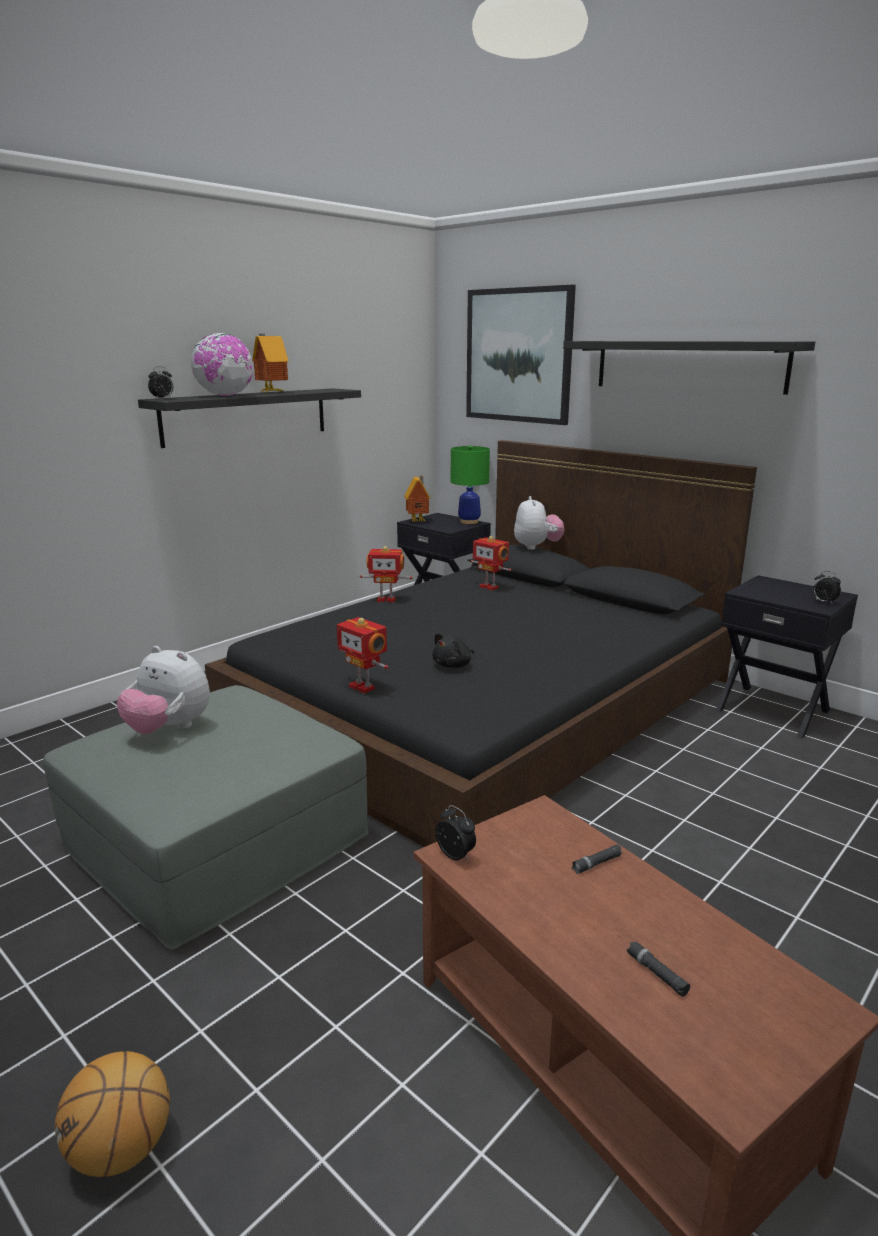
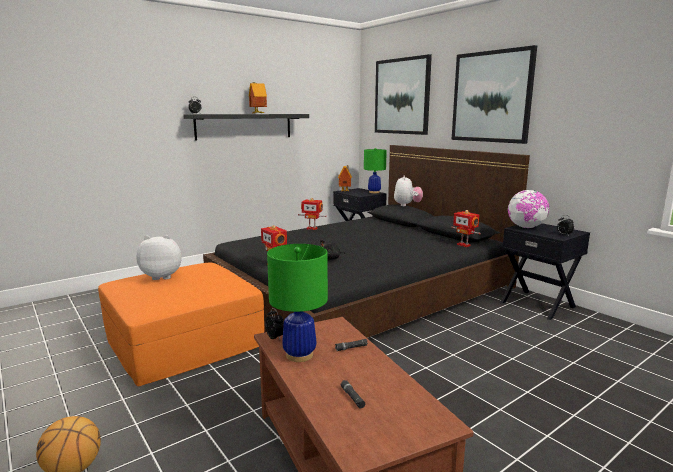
camera: 10 degrees right, 5 degrees down
(169, 729) = (162, 276): plush toy -> plush toy turned 135 degrees clockwise
(217, 840) = (184, 341): grey ottoman -> orange ottoman
(225, 396) = (230, 113): globe -> globe (526, 227)
(489, 587) = (374, 225): toy robot -> toy robot (464, 245)
(519, 889) = (300, 355): none -> green table lamp
(688, 365) = (491, 97): black shelf -> picture

